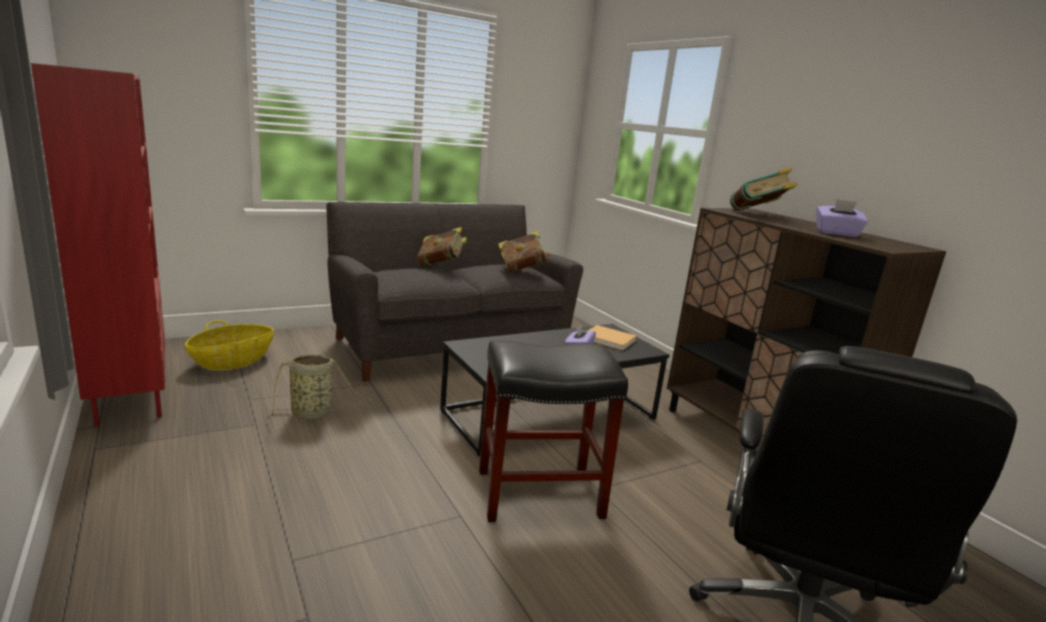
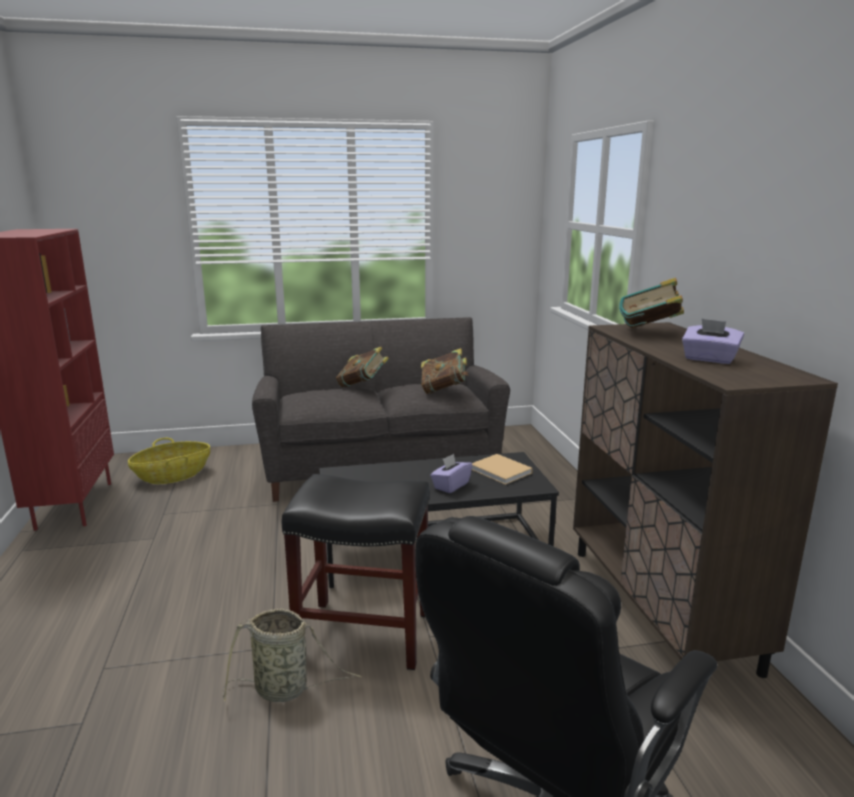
camera: 20 degrees right, 0 degrees up
(314, 413) = (209, 531): basket -> basket (285, 689)

